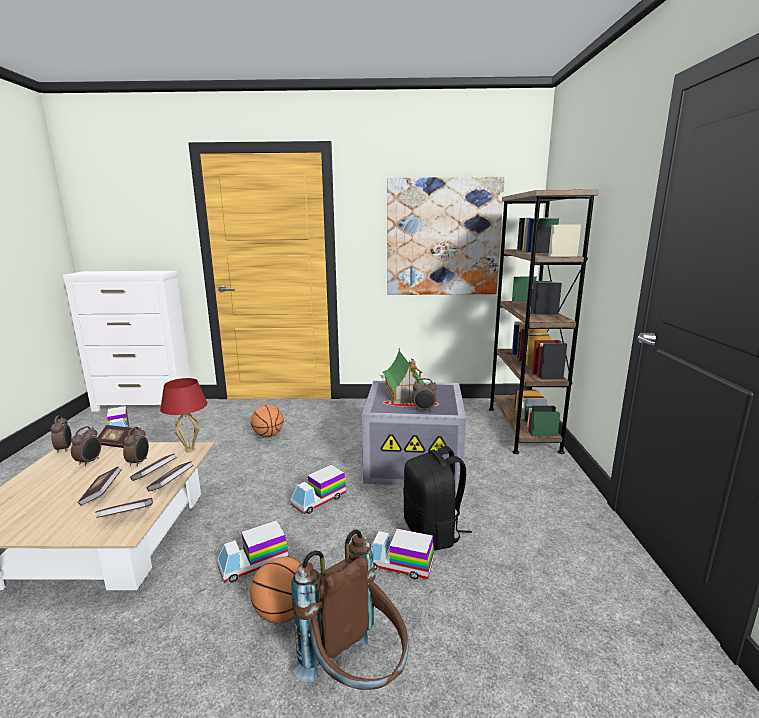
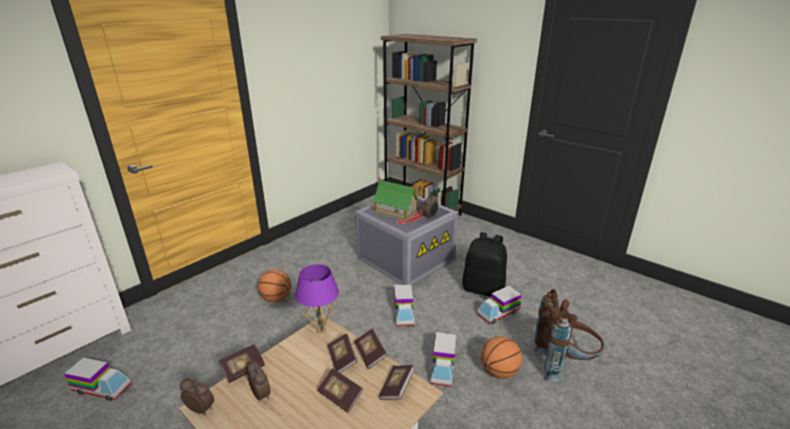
camera: 50 degrees left, 10 degrees up
(139, 462) = (306, 363): alarm clock -> none
(190, 449) = (320, 330): red table lamp -> purple table lamp
(443, 237) = (332, 72): picture -> none

